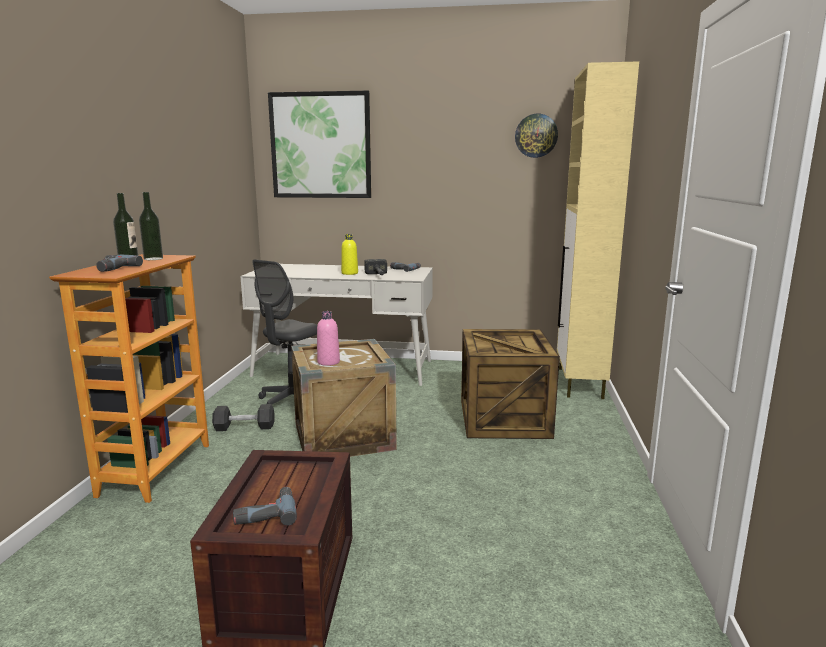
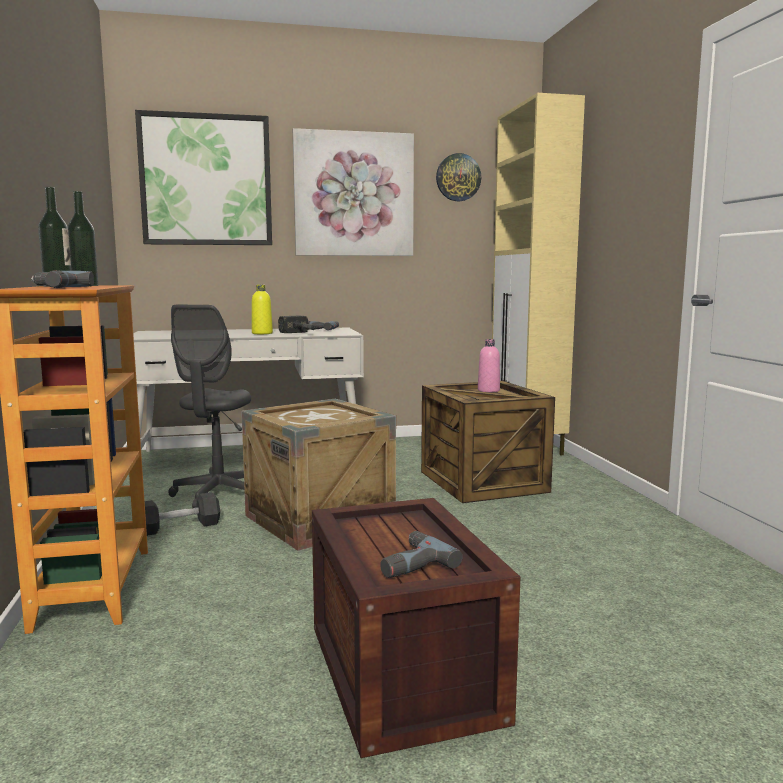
camera: 20 degrees left, 5 degrees down
(328, 362) = (310, 421): pink bottle -> pink bottle (488, 390)
(440, 154) = (354, 194): none -> picture

